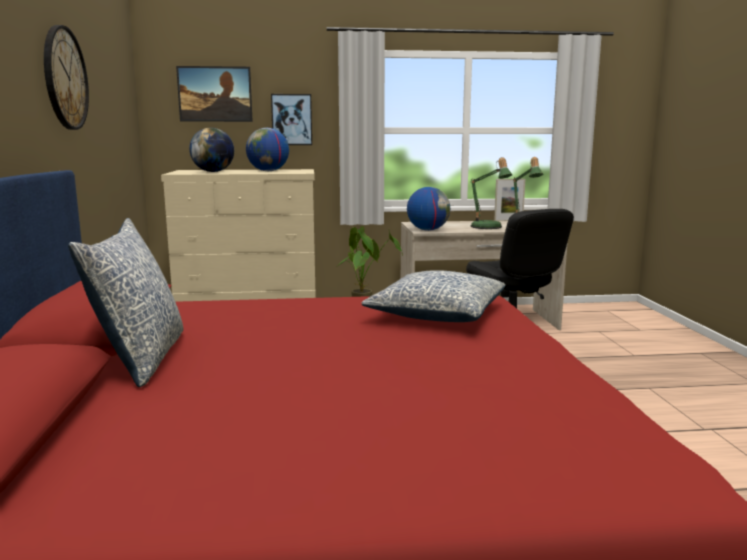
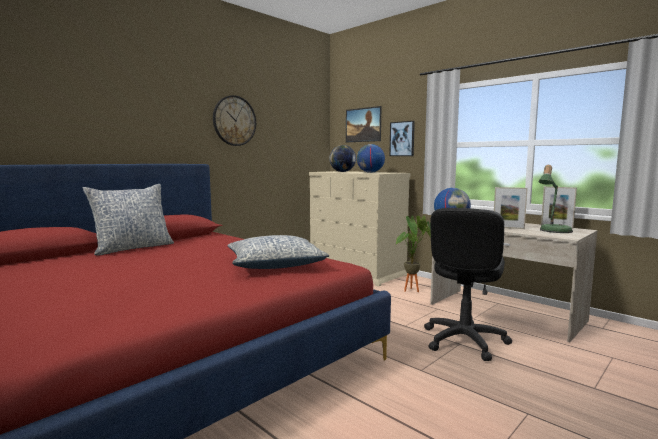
camera: 50 degrees right, 5 degrees down
(488, 227) = (508, 228): table lamp -> picture frame

